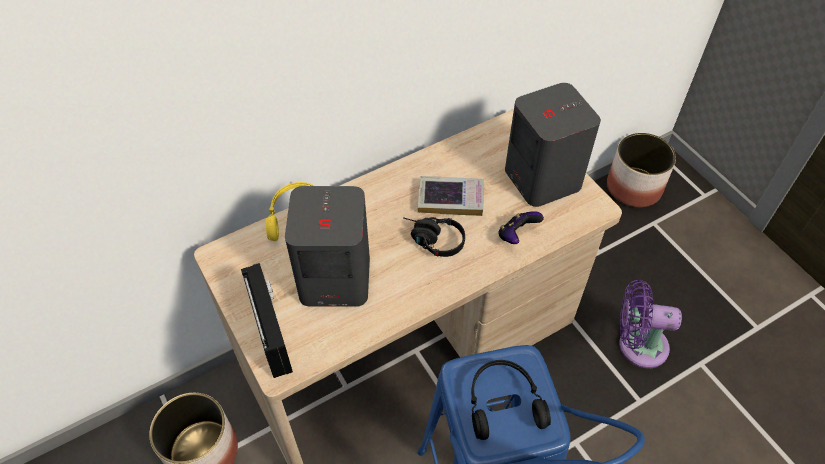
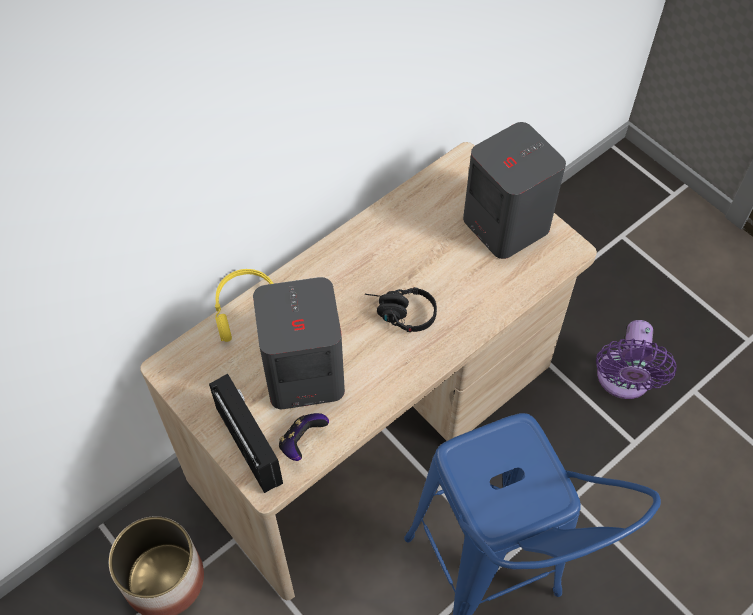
camera: 10 degrees left, 5 degrees up
(450, 199) = (410, 263): book -> none
(503, 402) = (506, 478): black headphones -> none
(516, 235) = (489, 295): game controller -> game controller (302, 442)
(633, 187) = (593, 195): planter -> none
(637, 345) = (623, 380): purple fan -> purple fan turned 75 degrees counterclockwise

